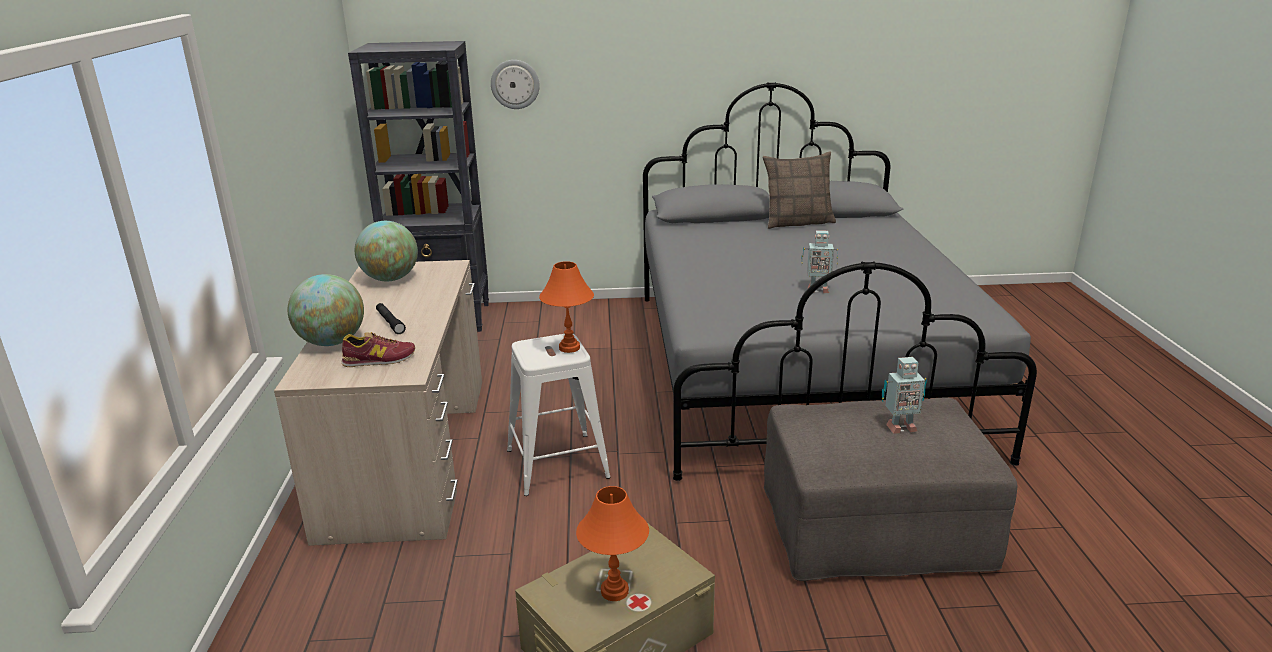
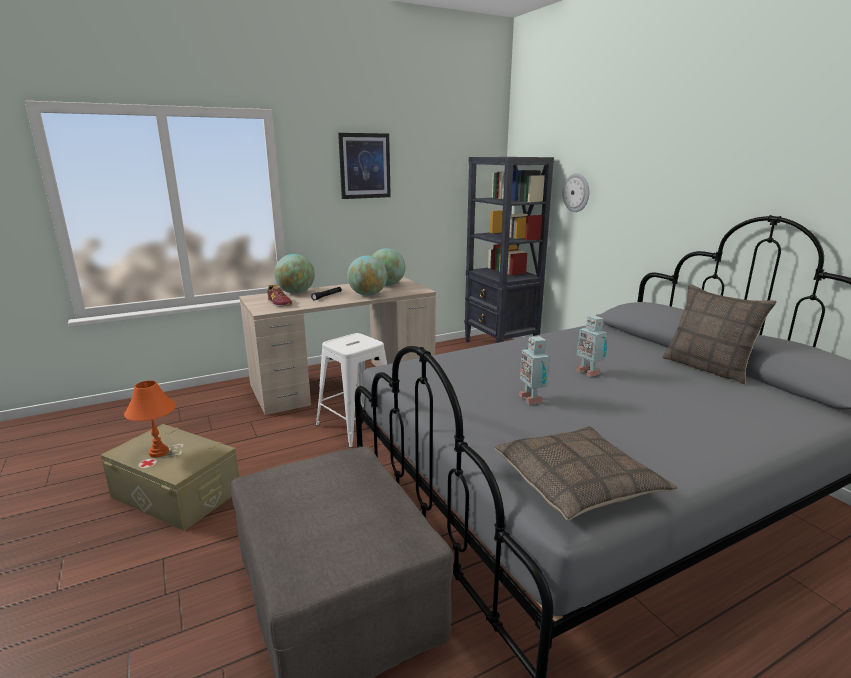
camera: 65 degrees right, 5 degrees down
(275, 95) = (364, 166): none -> picture
(425, 297) = (368, 295): none -> globe
(569, 347) = (359, 346): orange table lamp -> none
(899, 427) = (335, 508): toy robot -> toy robot (588, 372)
(958, 307) = (578, 483): none -> pillow

